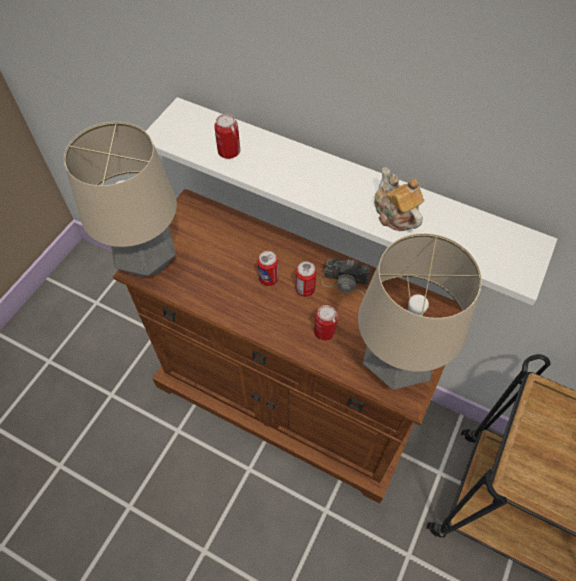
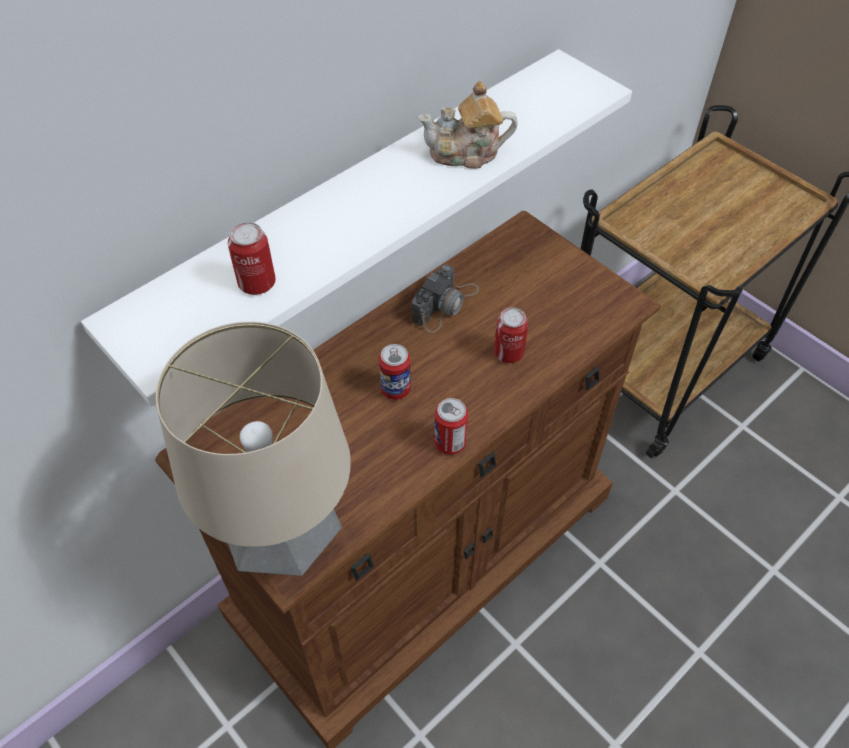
camera: 70 degrees left, 5 degrees down
(305, 289) = (432, 353): can -> can (450, 443)
(395, 367) = (583, 300): table lamp -> none

